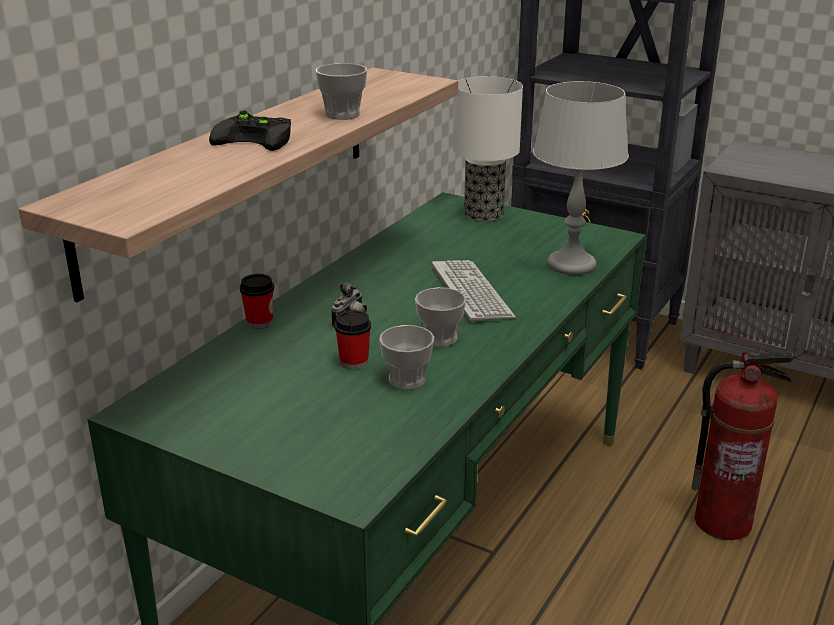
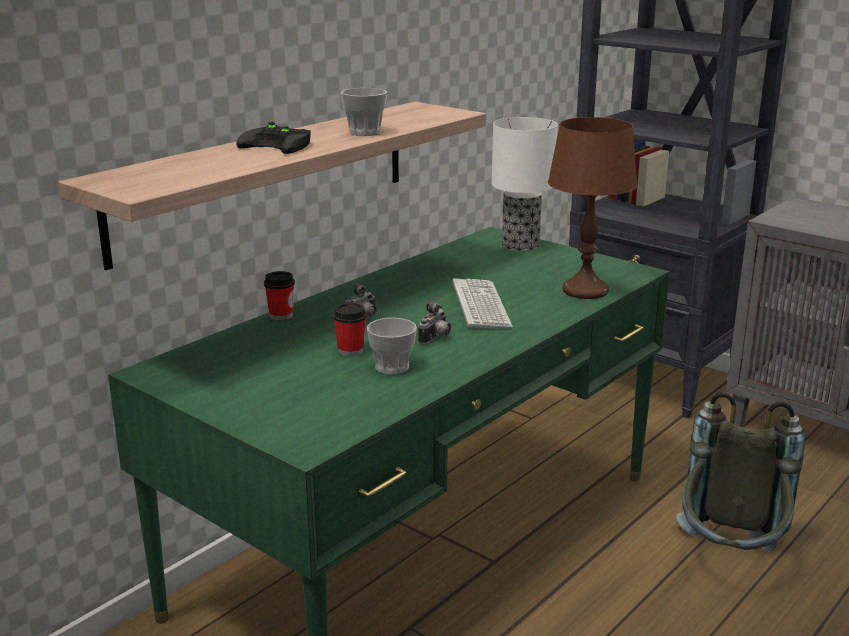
camera: 10 degrees right, 5 degrees down
(440, 338) = (436, 338): cup -> camera
(572, 265) = (585, 291): grey table lamp -> brown table lamp
(722, 522) = (729, 560): fire extinguisher -> grey backpack

